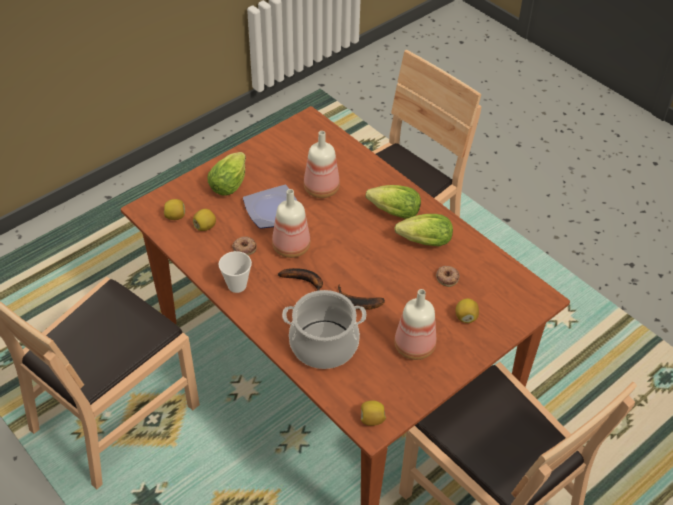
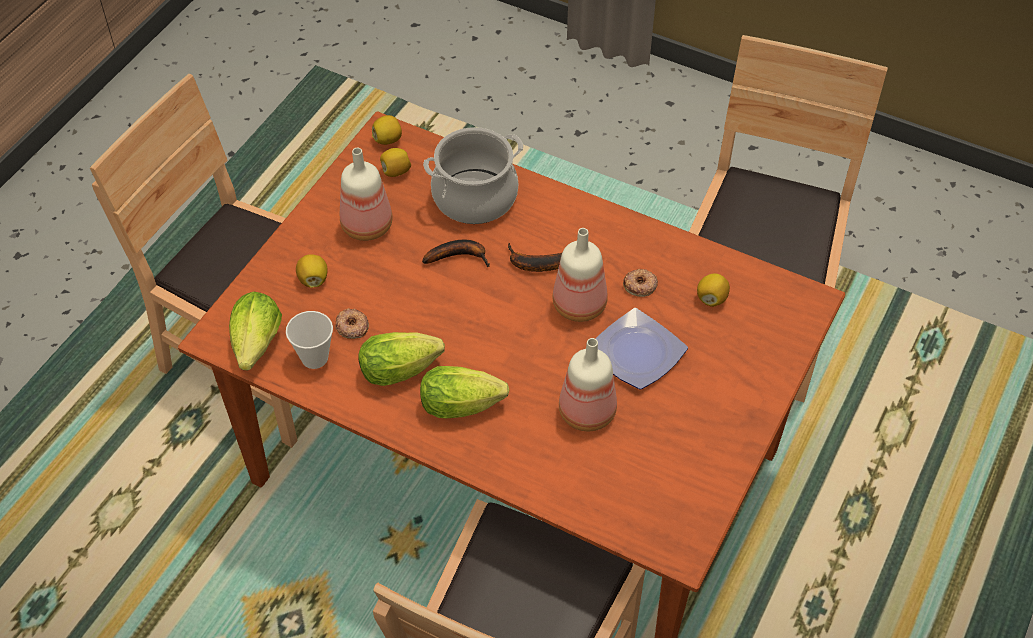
camera: 160 degrees right, 5 degrees up
(175, 216) = (761, 300): lemon -> lemon (396, 171)
(230, 183) = (725, 378): lettuce -> lettuce (256, 348)
(237, 285) = (617, 234): cup -> cup (314, 358)

